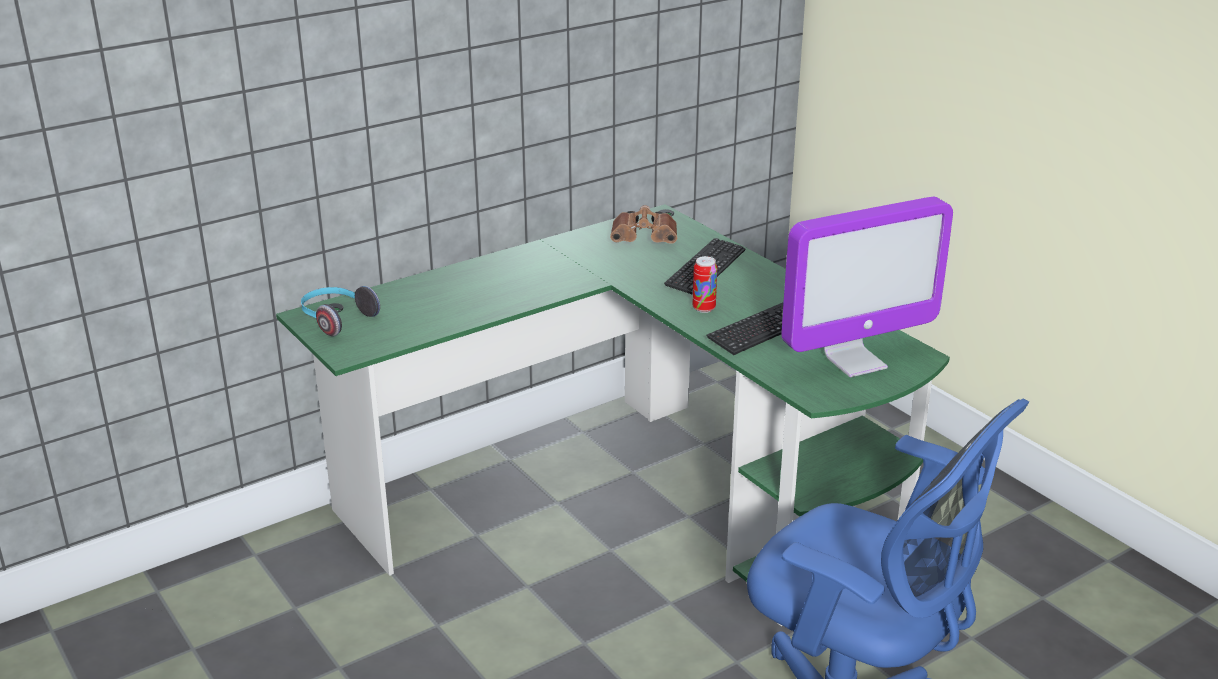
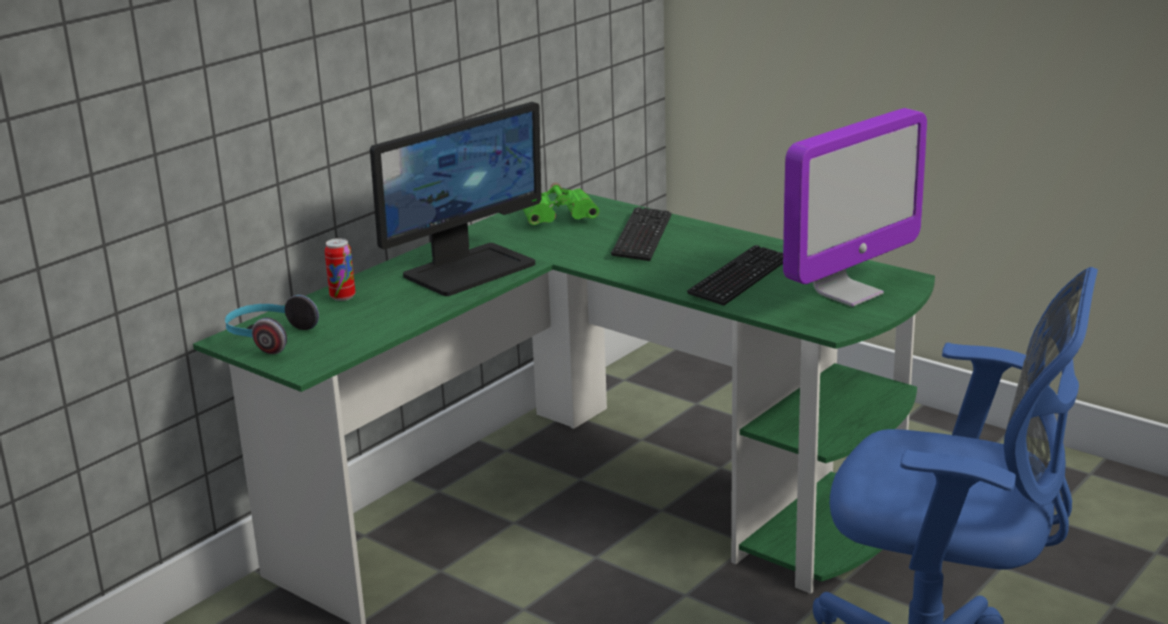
camera: 15 degrees left, 5 degrees down
(536, 278) = (468, 269): none -> monitor
(646, 240) = (562, 220): brown binoculars -> green binoculars
(703, 308) = (664, 270): can -> can (342, 297)

